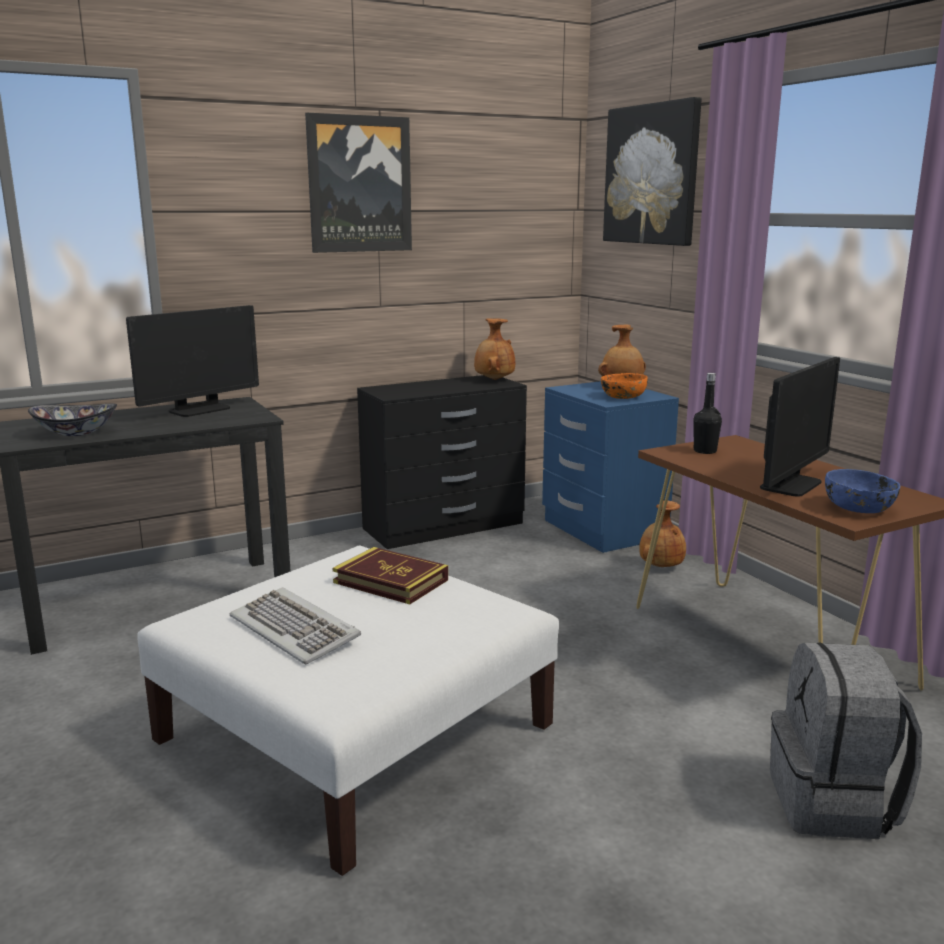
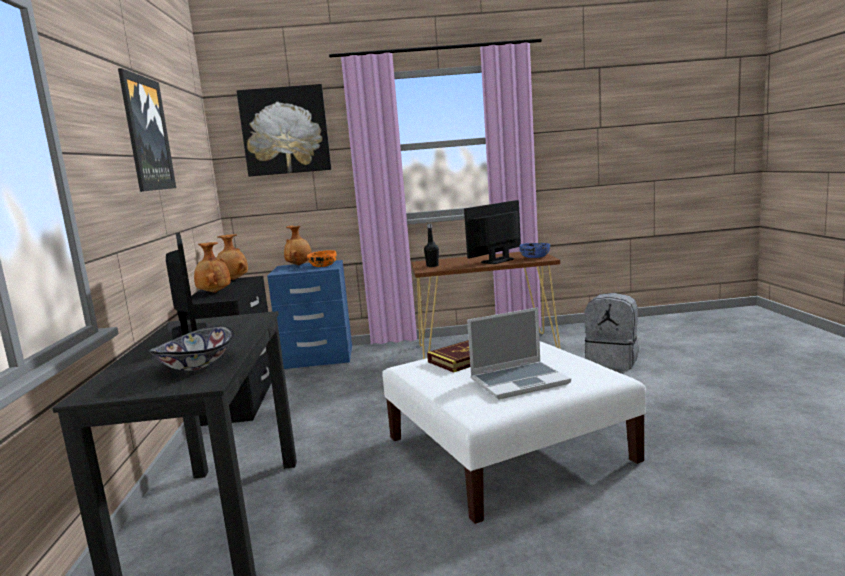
camera: 65 degrees left, 5 degrees down
(295, 630) = (519, 381): keyboard -> laptop
(660, 566) = (384, 353): brown vase -> brown vase (214, 292)
(790, 485) = (497, 261): monitor -> monitor turned 105 degrees counterclockwise

